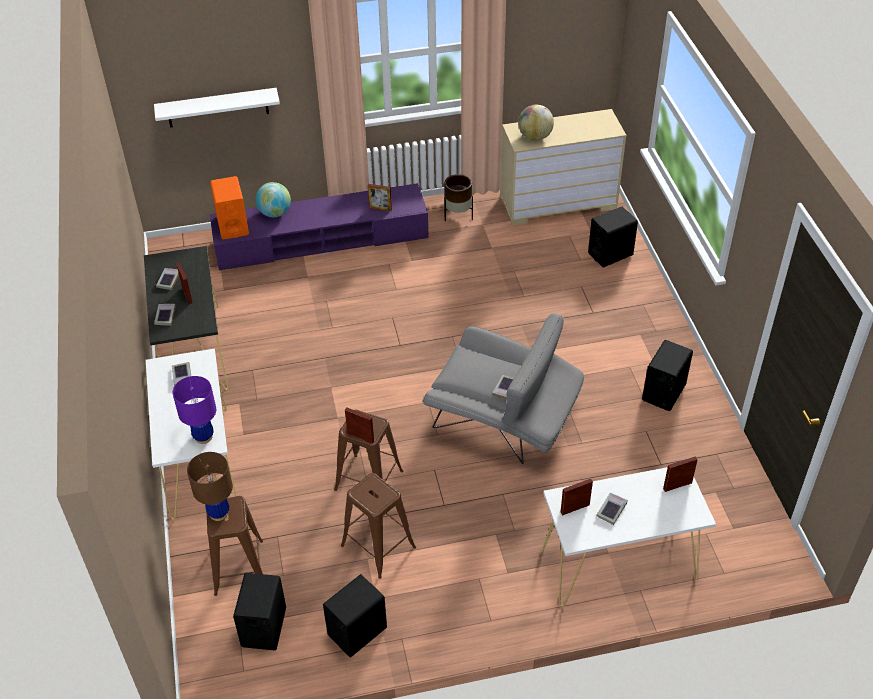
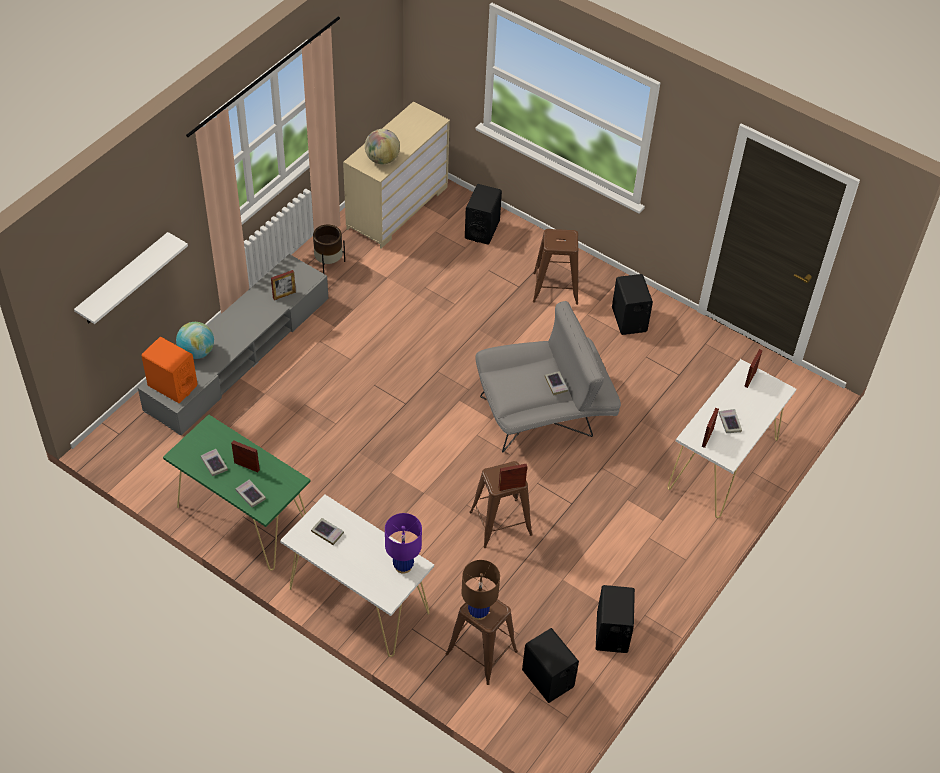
camera: 45 degrees left, 5 degrees up
(193, 351) = (243, 518): black console table -> green console table
(322, 240) = (239, 353): purple tv stand -> grey tv stand
(378, 546) = (560, 565): brown stool -> brown stool (555, 288)

